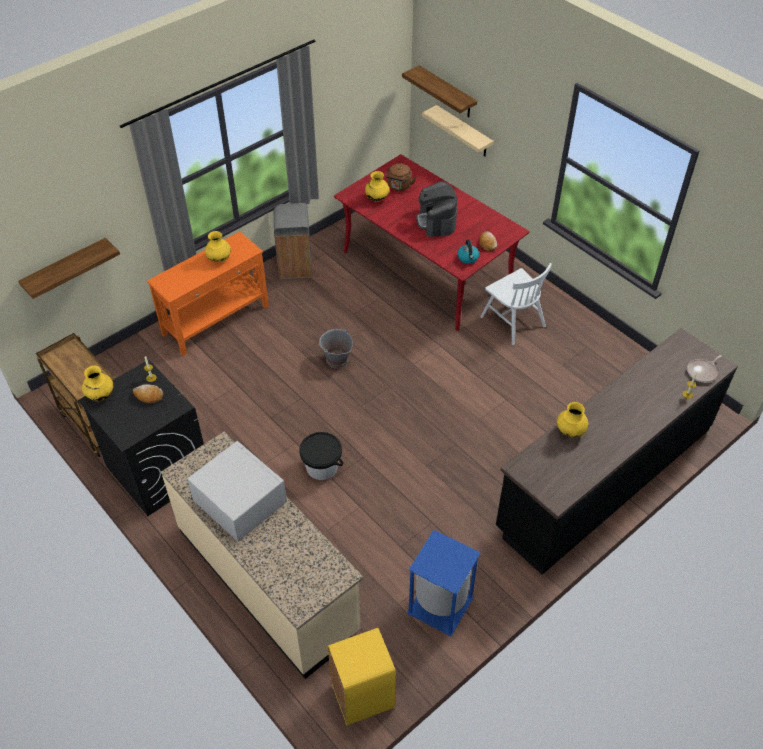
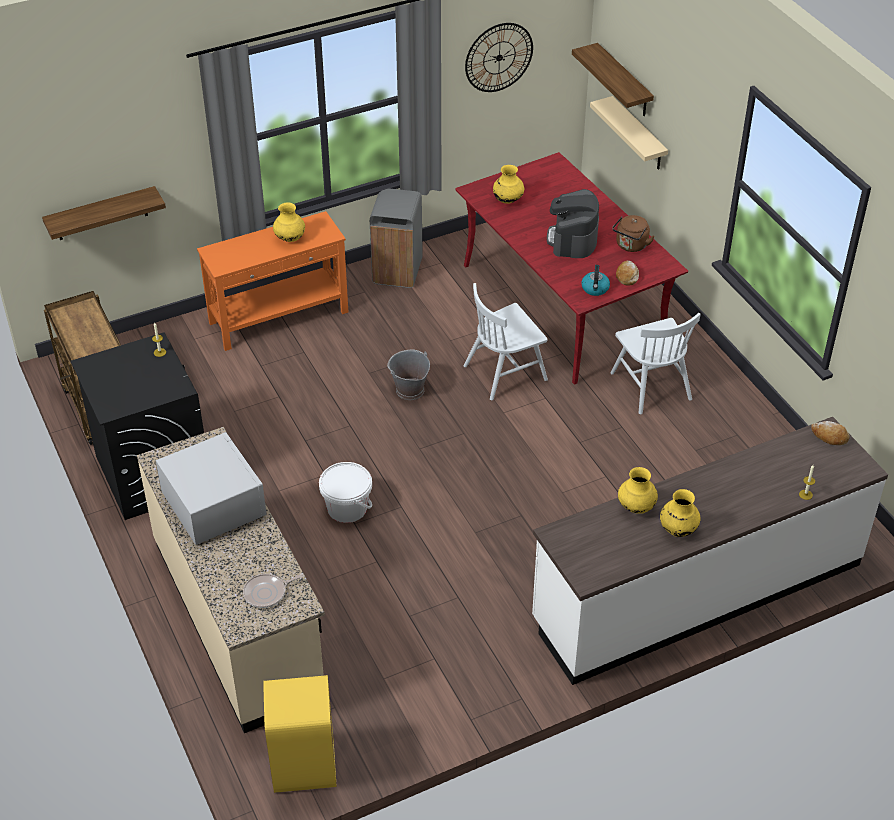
camera: 15 degrees right, 5 degrees down
(100, 395) = (97, 360): yellow vase -> yellow vase (678, 529)
(148, 396) = (150, 371): bread -> bread (829, 436)
(322, 467) = (347, 508): black bucket -> white bucket
(350, 88) = (499, 57): none -> wall clock
(399, 186) = (541, 190): brown kettle -> brown kettle (631, 246)
(403, 331) = (505, 372): none -> white chair
(440, 606) = (433, 692): blue trash can -> none
(604, 477) = (697, 592): black counter -> white counter
(702, 372) = (837, 472): frying pan -> frying pan (267, 593)

